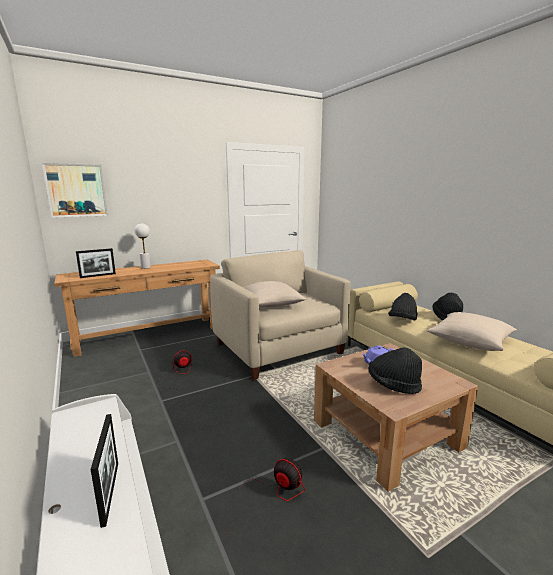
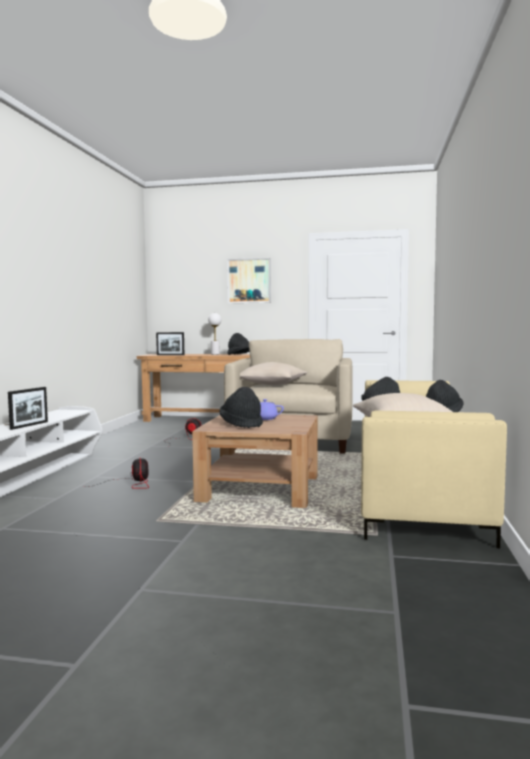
camera: 40 degrees right, 10 degrees down
(76, 190) = (173, 285): picture -> picture (249, 281)
(179, 267) = (239, 355): none -> black hat

